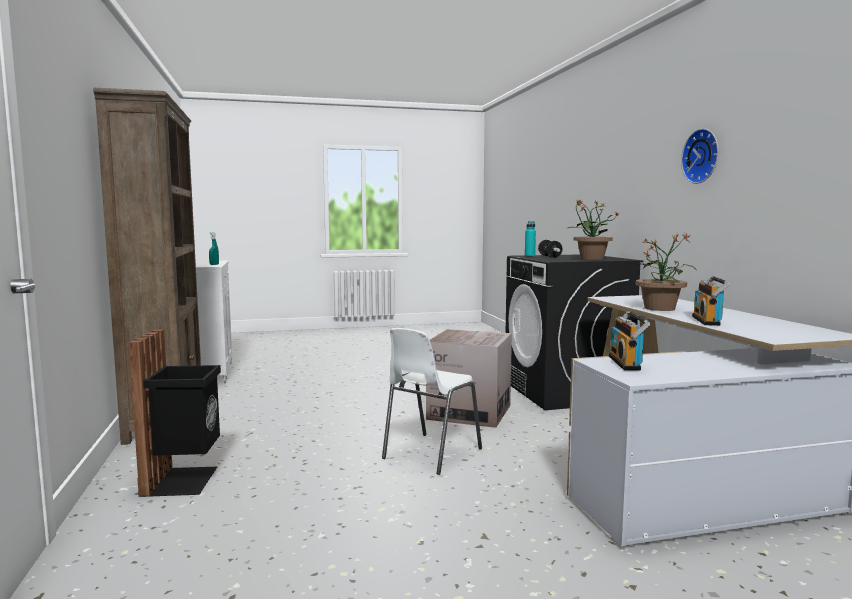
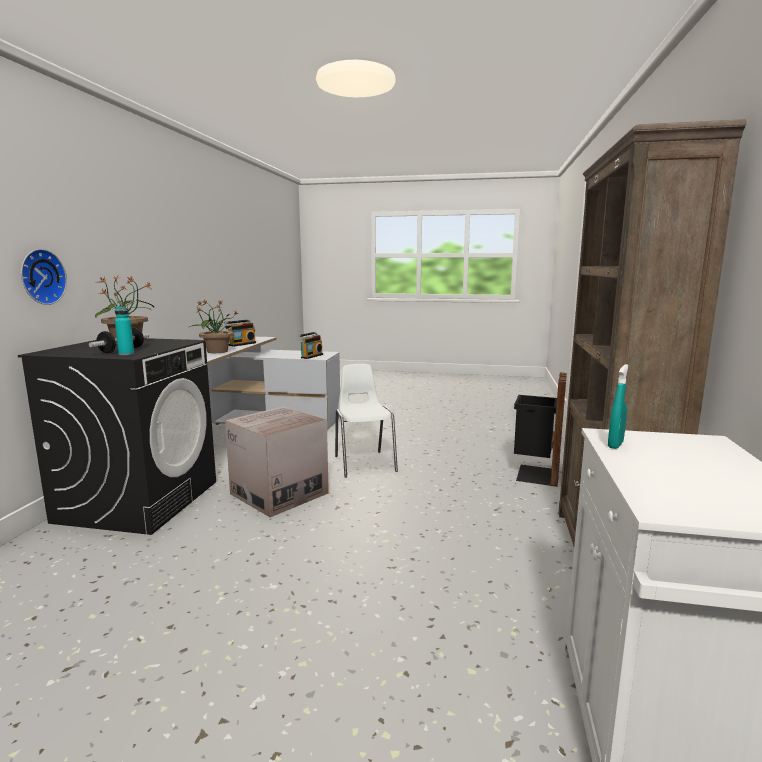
camera: 155 degrees left, 5 degrees up
(430, 454) = (364, 463): white chair -> white chair turned 75 degrees counterclockwise
(703, 156) = (143, 242): wall clock -> wall clock (40, 277)

